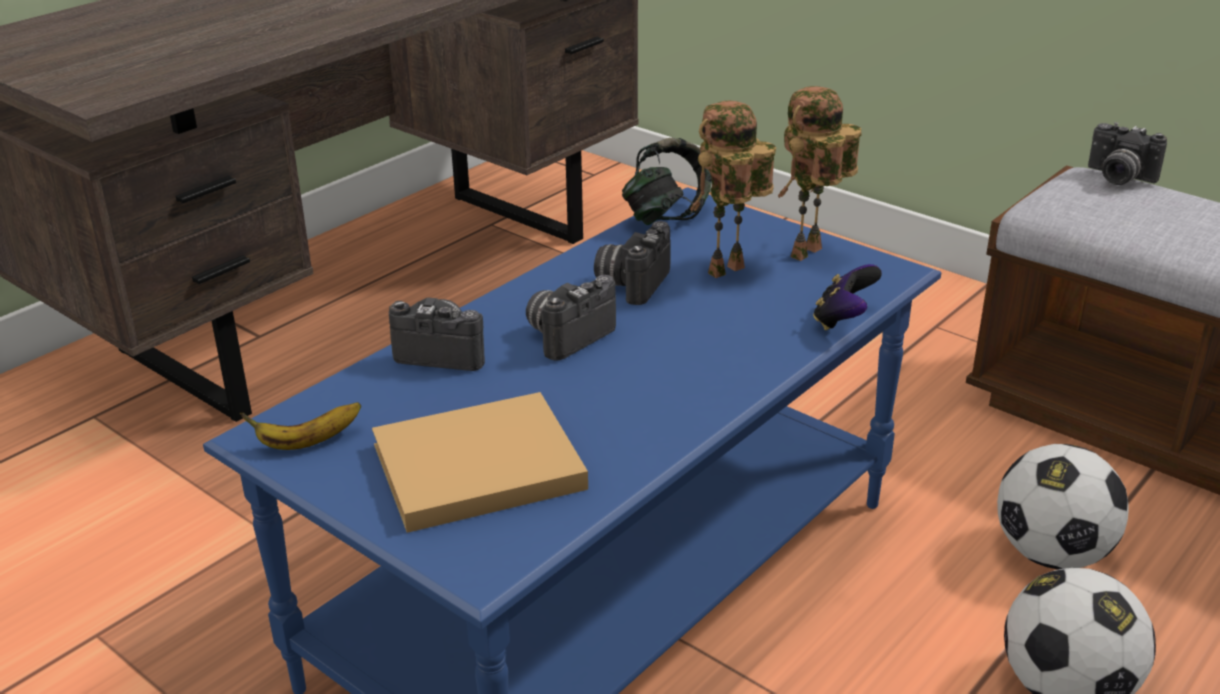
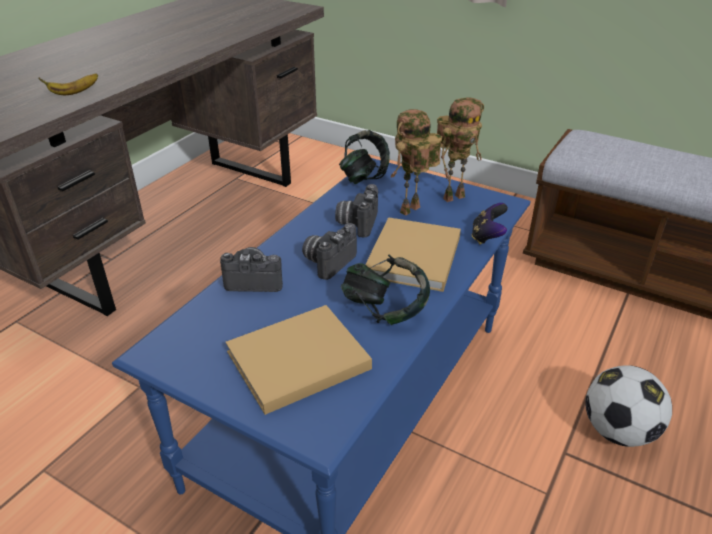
camera: 10 degrees left, 5 degrees up
(308, 442) = (183, 354): banana -> banana (74, 93)
(634, 411) = (384, 310): none -> headphones
(706, 342) = (413, 258): none -> beige book
(808, 255) = (454, 196): toy robot -> toy robot turned 150 degrees counterclockwise
(1051, 554) = (589, 349): football -> none
(1117, 178) = (600, 135): camera -> none

